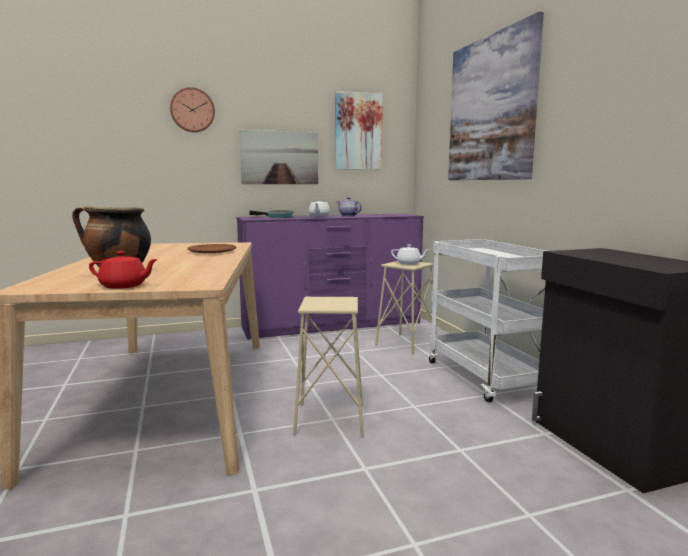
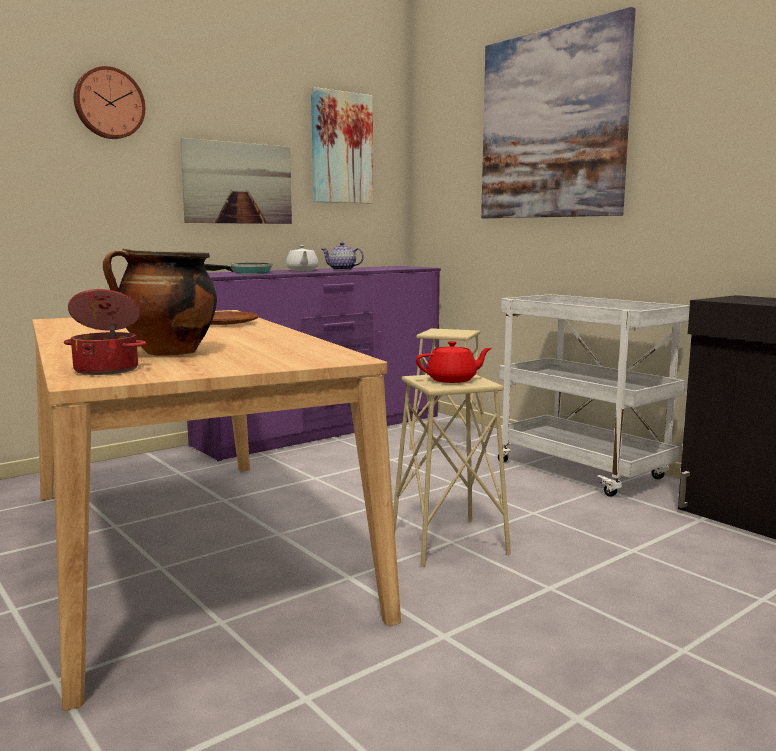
camera: 20 degrees left, 0 degrees up
(55, 282) = (107, 369): none -> cooking pot
(124, 286) = (236, 367): red teapot -> red teapot (453, 380)
(409, 263) = (451, 332): white teapot -> none

